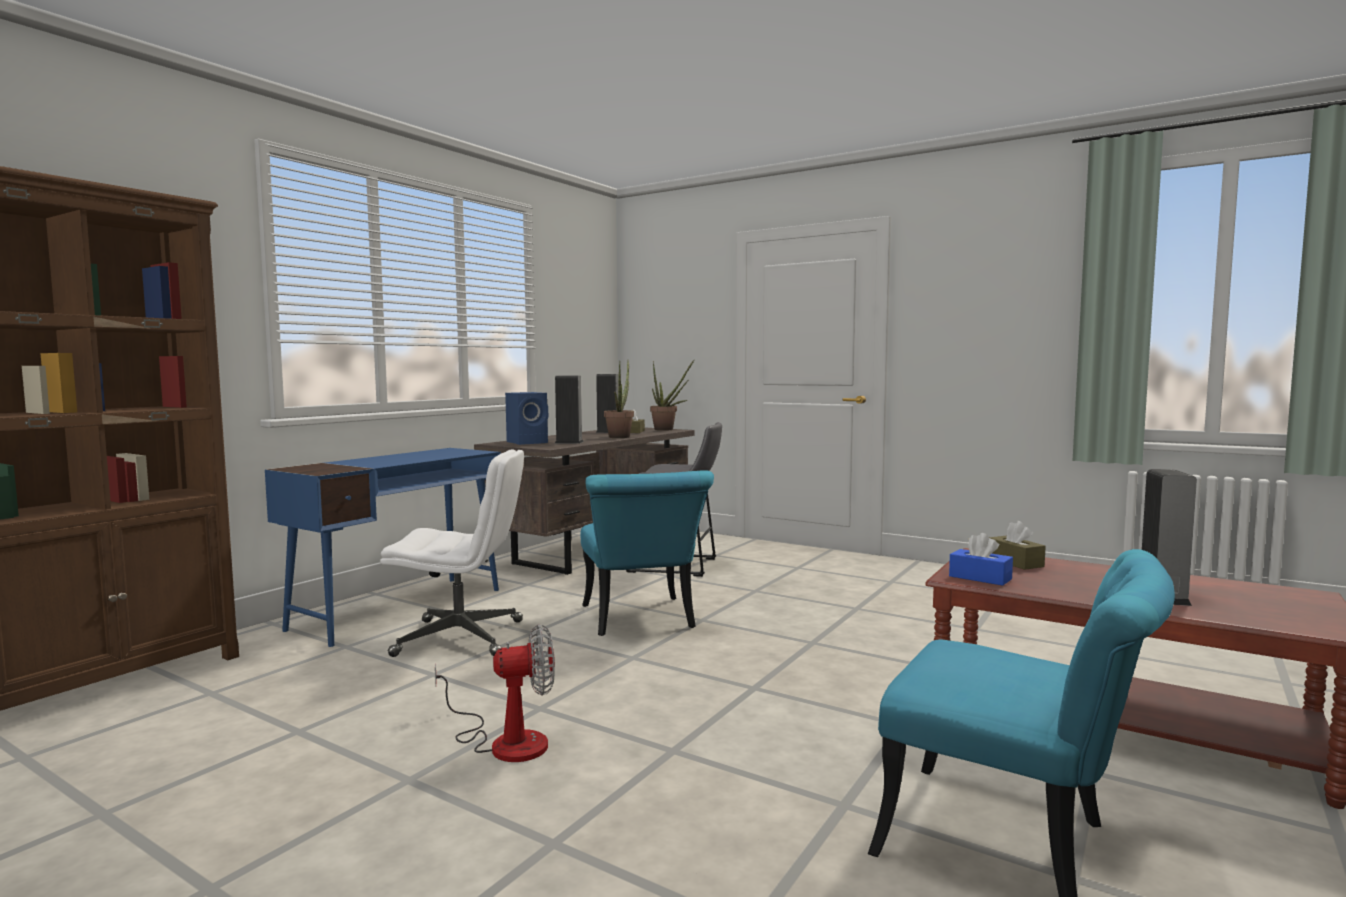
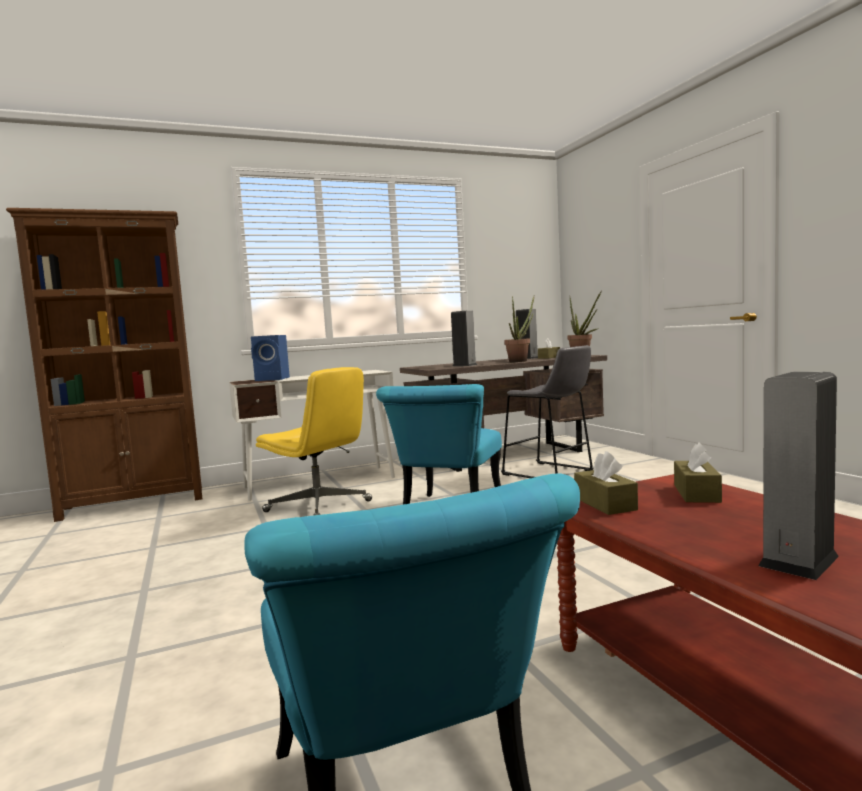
camera: 35 degrees right, 0 degrees up
(400, 608) = (320, 482): blue desk -> white desk
(462, 638) = (319, 506): white office chair -> yellow office chair
(505, 741) = (225, 580): fan -> none
(528, 442) = (437, 366): blue speaker -> blue speaker (273, 379)
(980, 578) = (605, 504): blue tissue box -> brown tissue box

